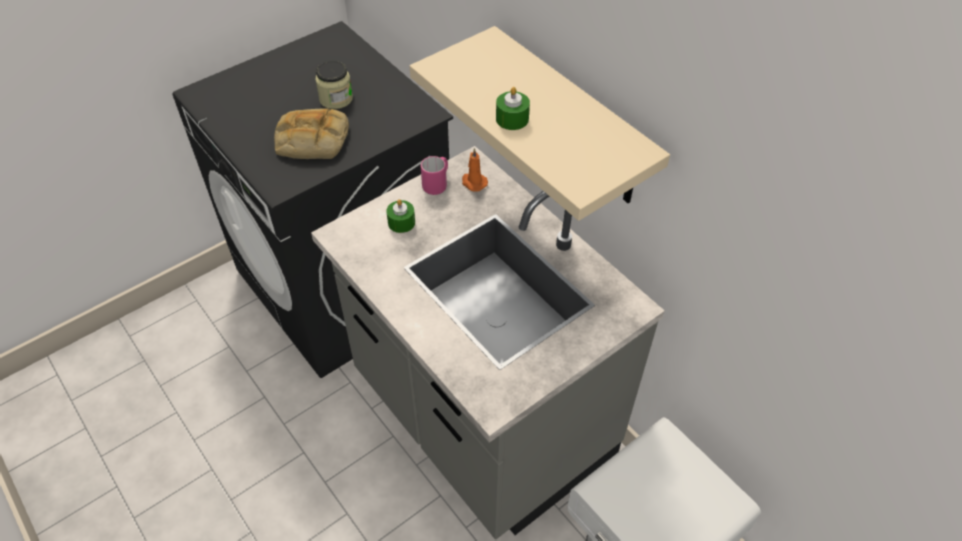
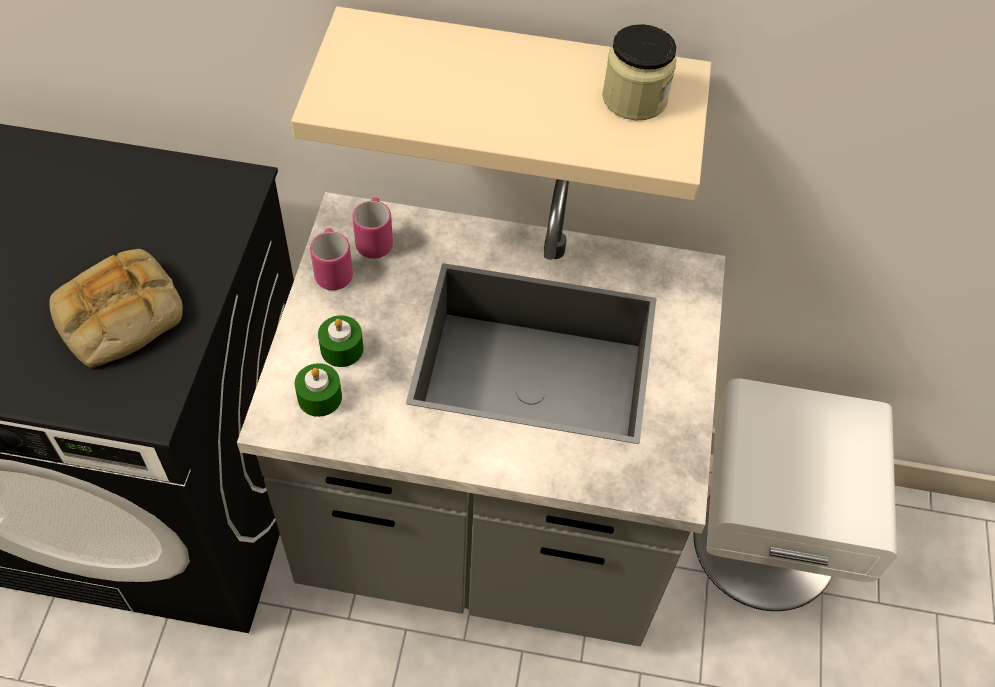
camera: 45 degrees left, 5 degrees up
(336, 99) = (87, 236): jar -> jar (634, 98)
(473, 182) = (375, 240): orange candle -> pink mug
(512, 119) = (503, 119): green candle -> green candle (319, 397)

